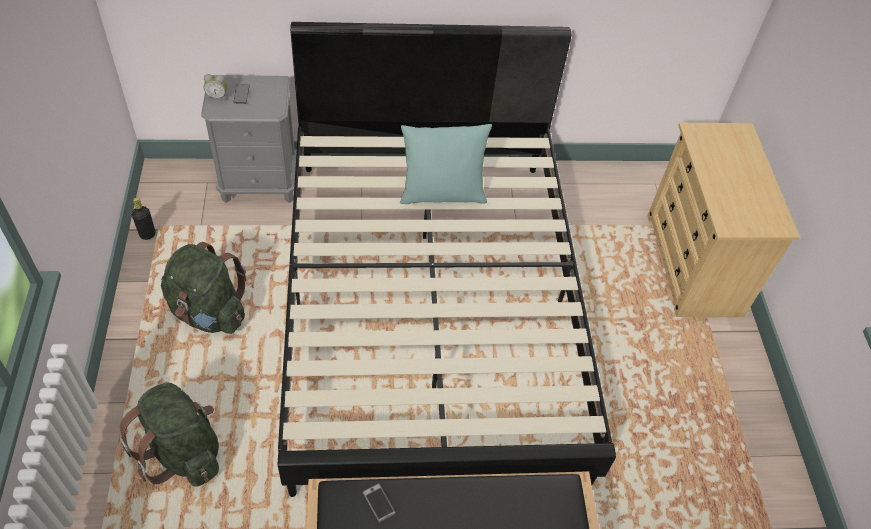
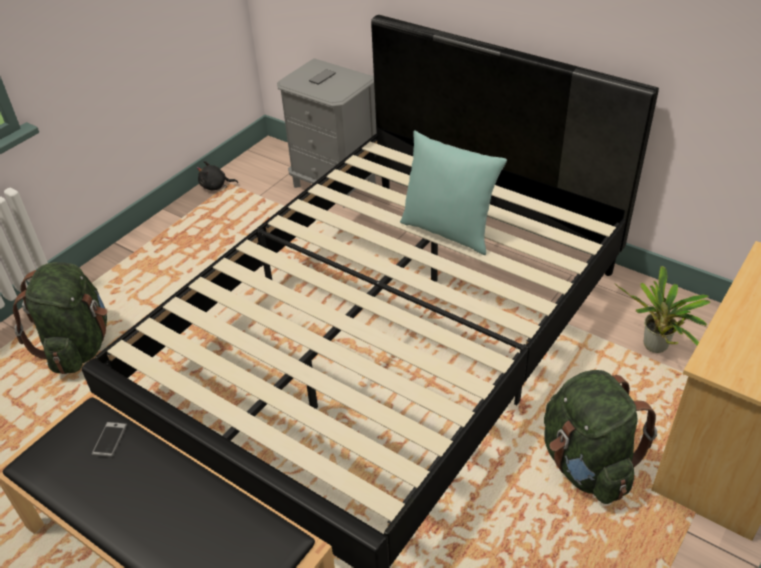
camera: 45 degrees right, 10 degrees down
(147, 234) = (215, 186): black bottle -> black plush toy
(209, 313) = (200, 259): green backpack -> green backpack (586, 465)
(217, 96) = (302, 73): alarm clock -> none
(604, 216) = (655, 349): none -> potted plant

